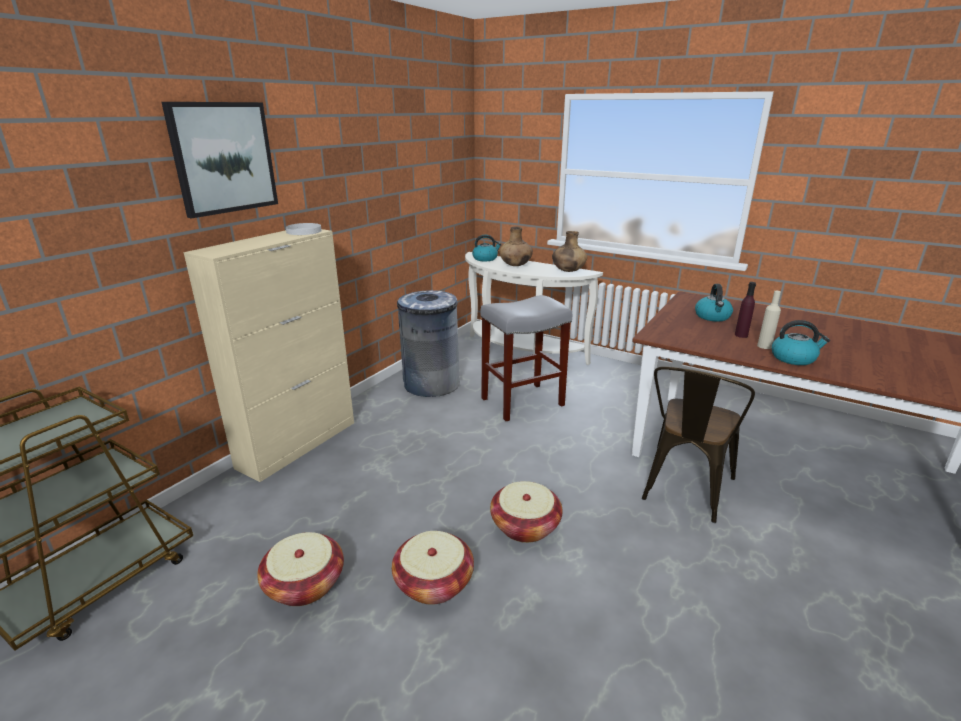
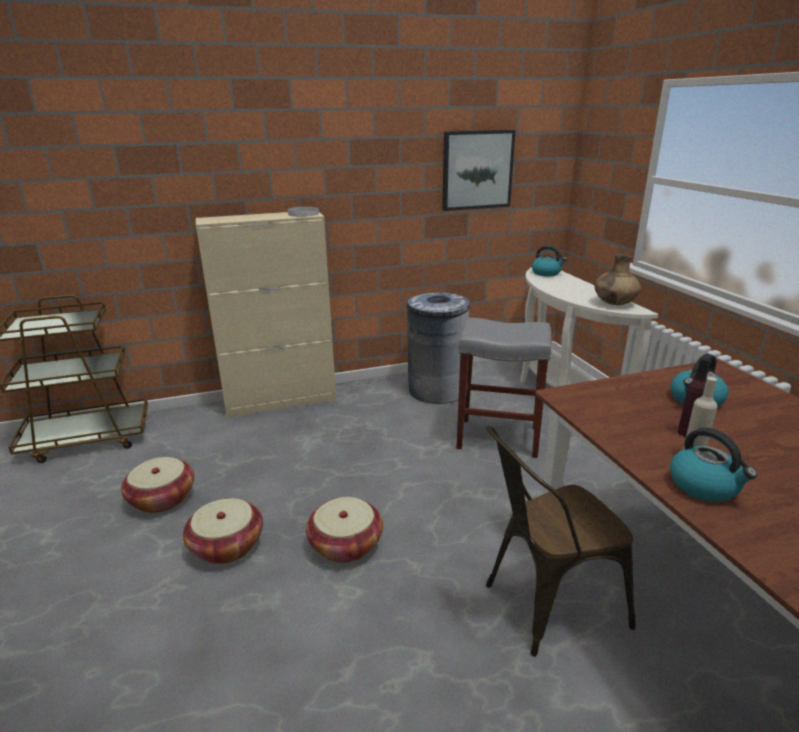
camera: 40 degrees right, 0 degrees up
(223, 158) = (241, 144): picture -> picture (477, 170)
(515, 265) = (565, 286): brown vase -> none

